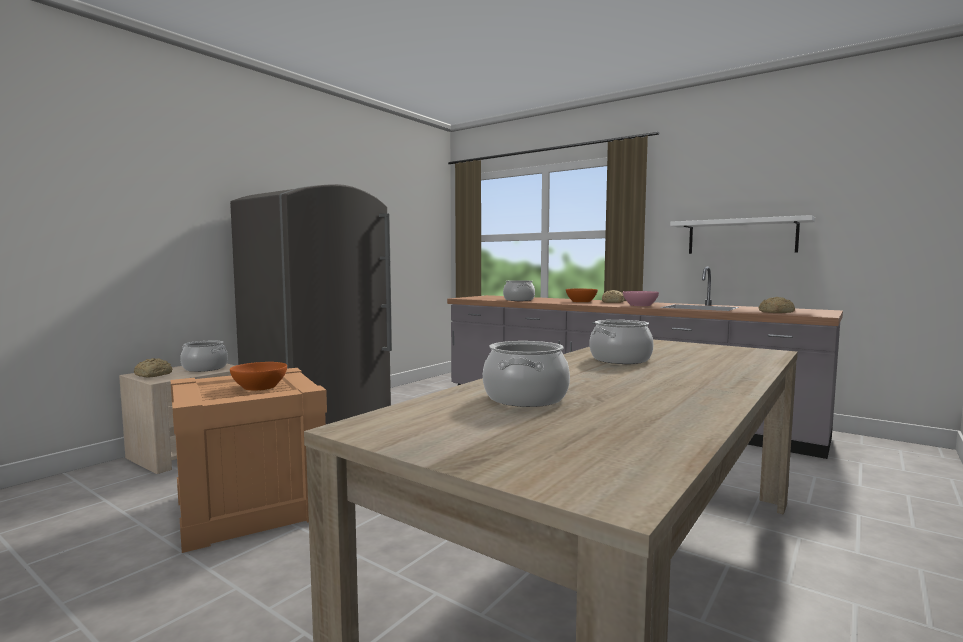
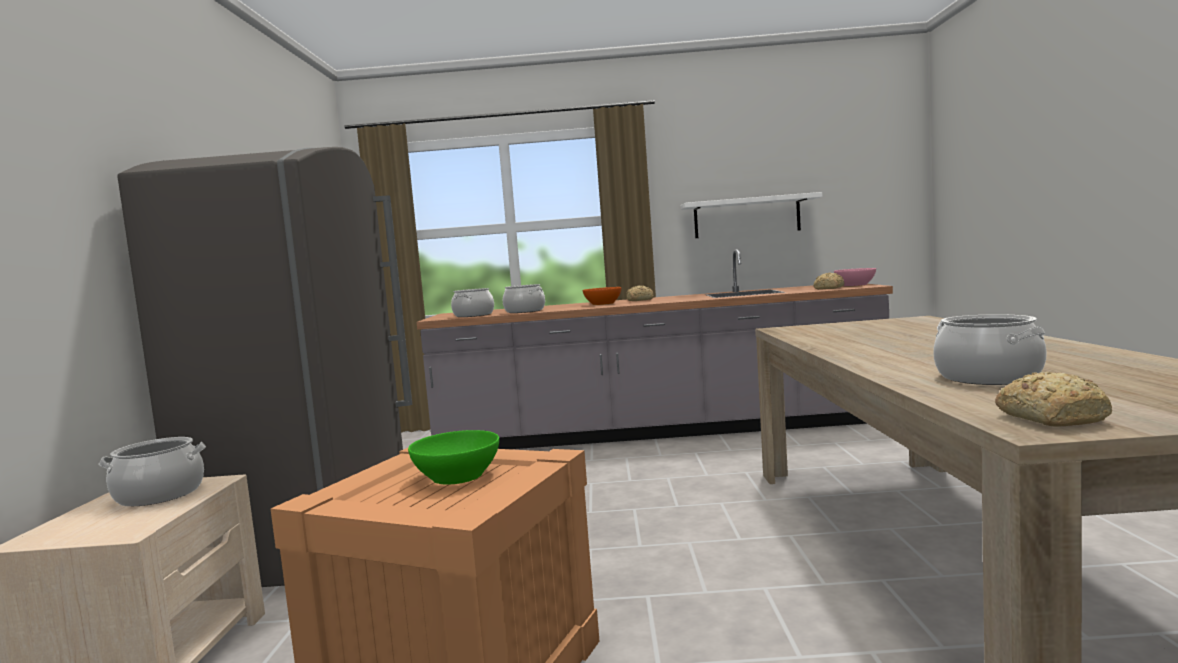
camera: 35 degrees left, 0 degrees up
(154, 375) = (82, 530): bread -> bread (1051, 418)
(260, 387) = (458, 476): orange bowl -> green bowl
(620, 360) = (867, 342): cooking pot -> cooking pot (474, 315)
(640, 305) = (684, 298): pink bowl -> pink bowl (855, 285)

